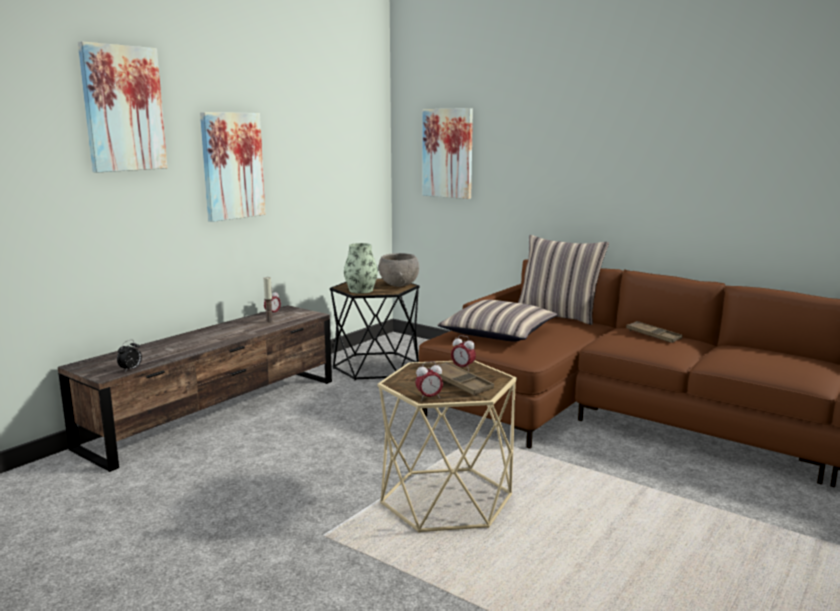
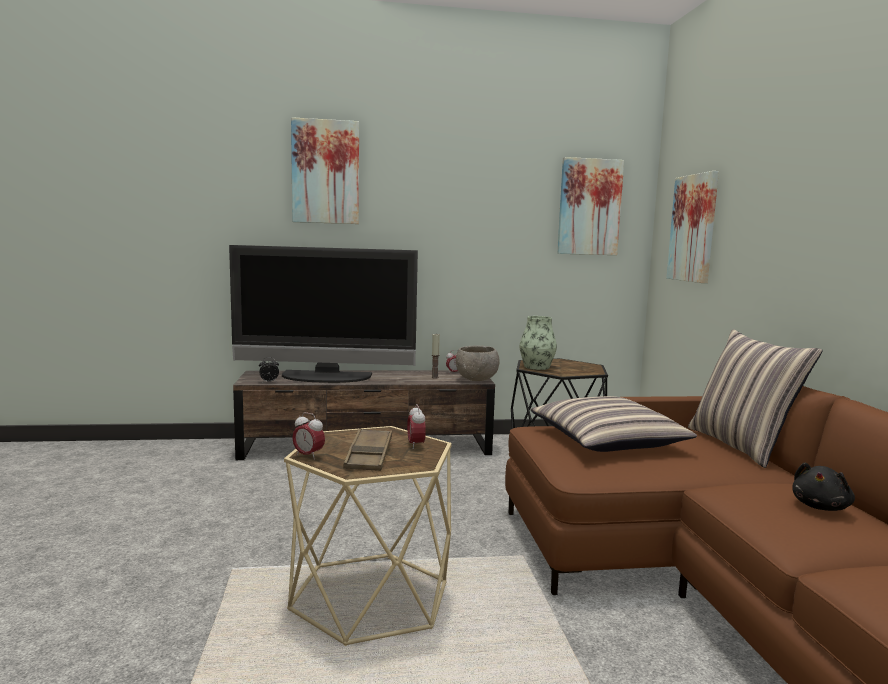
camera: 45 degrees right, 5 degrees down
(172, 349) = (325, 377): none -> television
(232, 166) = (431, 228): picture -> picture (589, 207)
(398, 285) = (585, 370): grey bowl -> grey bowl (476, 379)
(653, 336) = (820, 507): brown tray -> black plush toy

